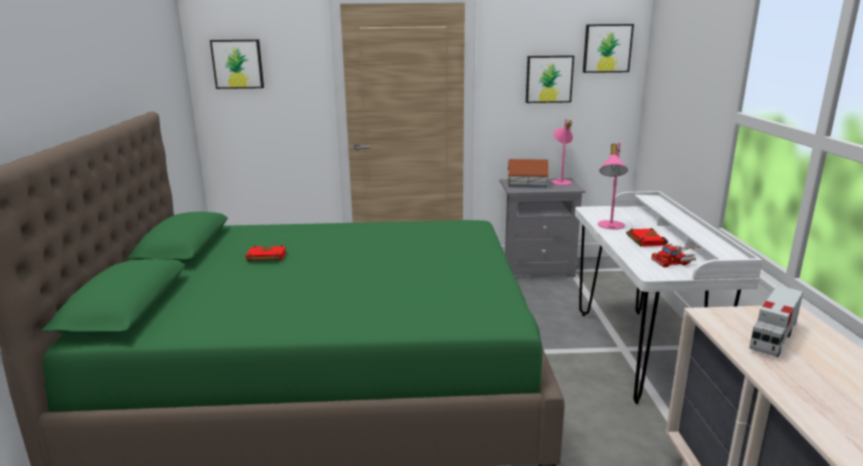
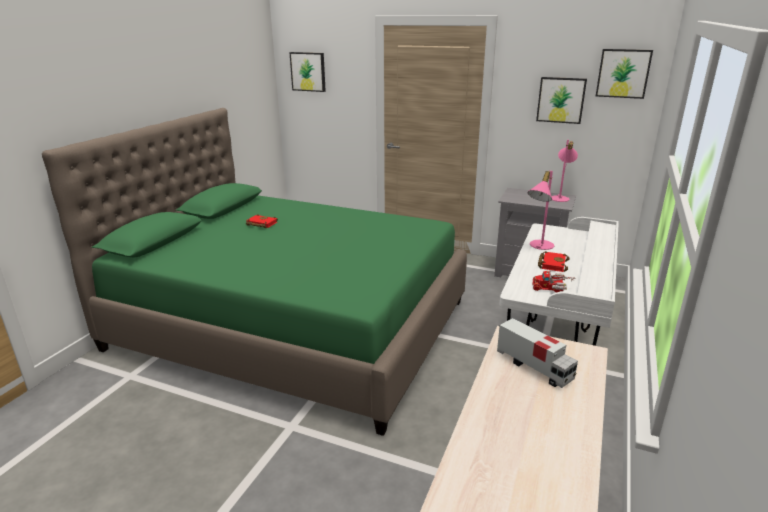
camera: 25 degrees right, 5 degrees up
(527, 184) = (525, 196): toy house -> none
(772, 338) = (534, 367): toy truck -> toy truck turned 105 degrees counterclockwise

